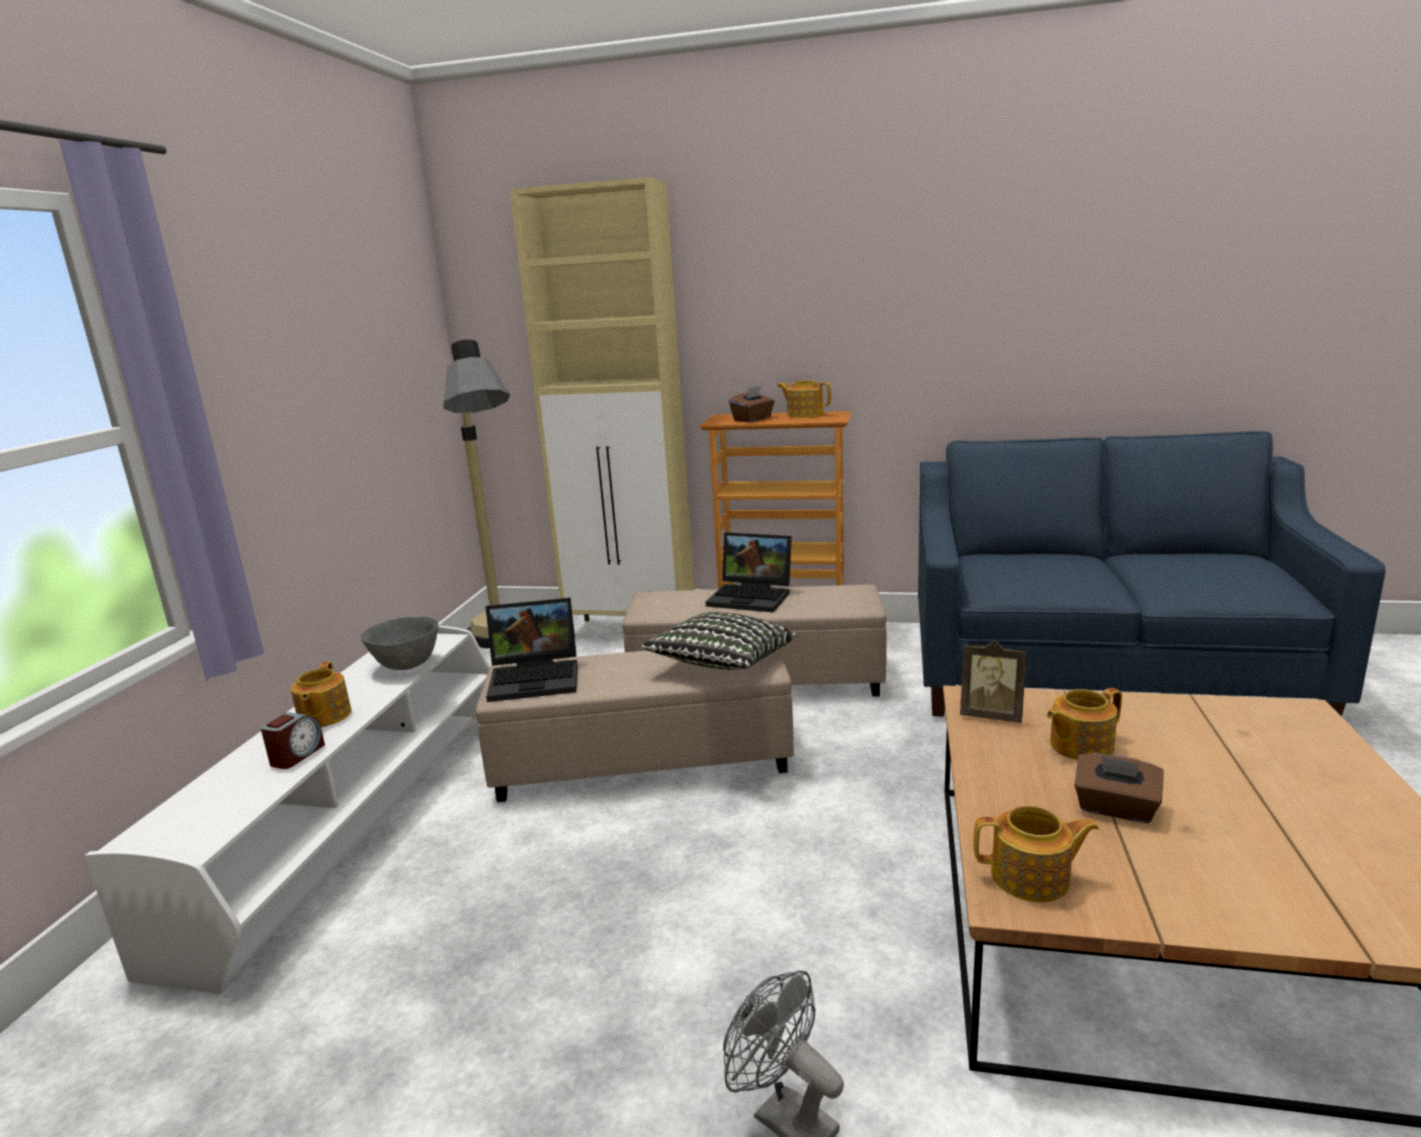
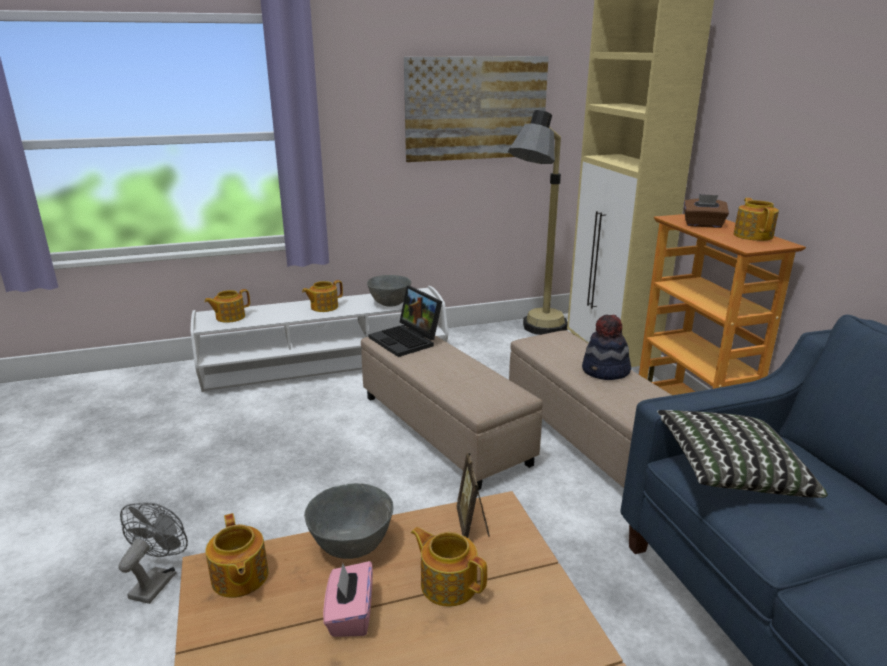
camera: 60 degrees right, 5 degrees up
(199, 814) = (229, 317): none -> teapot
(297, 755) = (285, 315): alarm clock -> none
(358, 352) = (476, 108): none -> picture
(722, 664) = (475, 391): pillow -> pillow (729, 473)
(753, 597) = (605, 371): laptop -> hat
(1000, 790) = (351, 547): none -> grey bowl
(1115, 808) = (350, 615): brown tissue box -> pink tissue box

